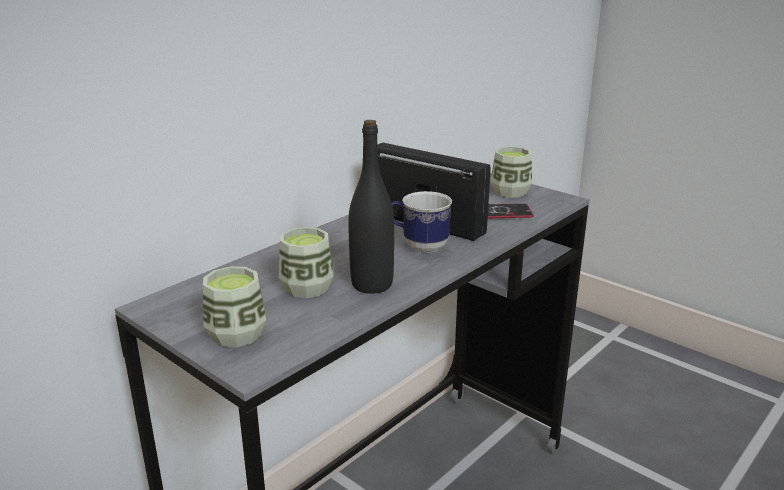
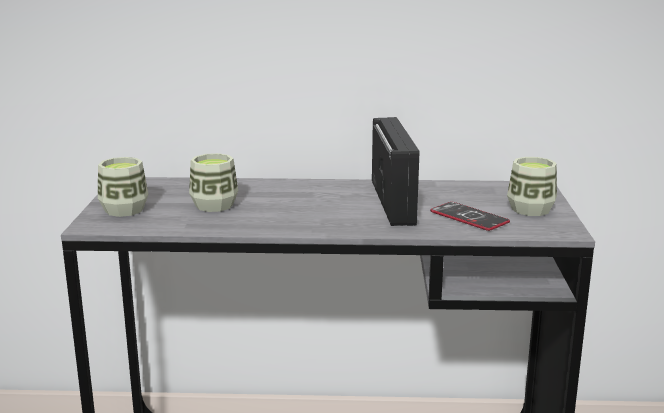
camera: 50 degrees right, 5 degrees down
(372, 284) = (251, 219): black bottle -> none
(419, 245) = (344, 213): mug -> none

